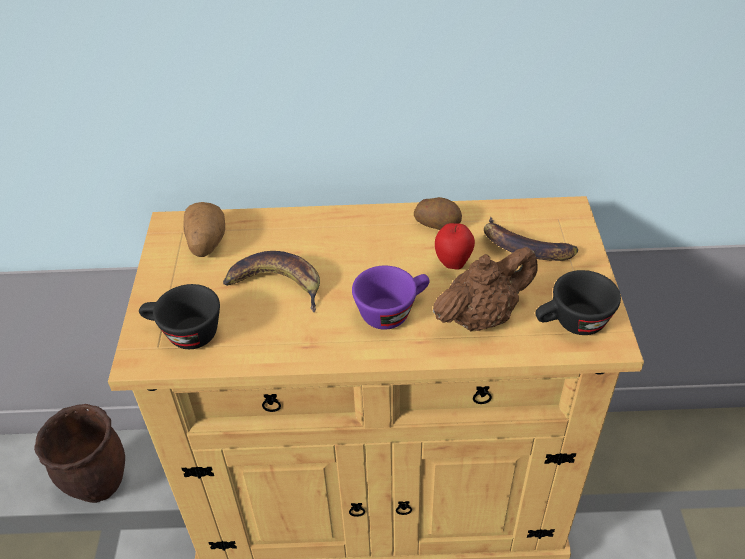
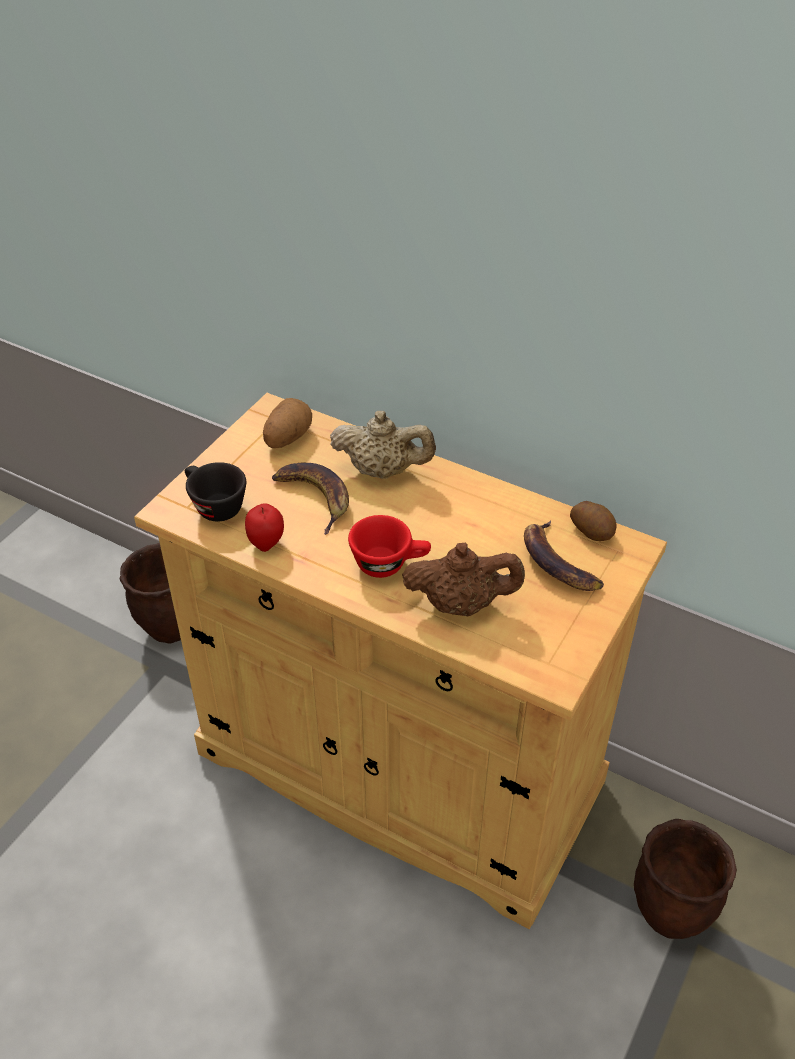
camera: 30 degrees right, 0 degrees up
(318, 235) = (383, 471): none -> beige teapot
(392, 311) = (389, 563): purple cup -> red cup
(437, 223) = (496, 505): potato -> potato (592, 531)
(453, 262) = (479, 546): apple -> apple (266, 543)
(572, 324) = (536, 648): black cup -> none
(647, 497) = (670, 913): none -> brown planter

